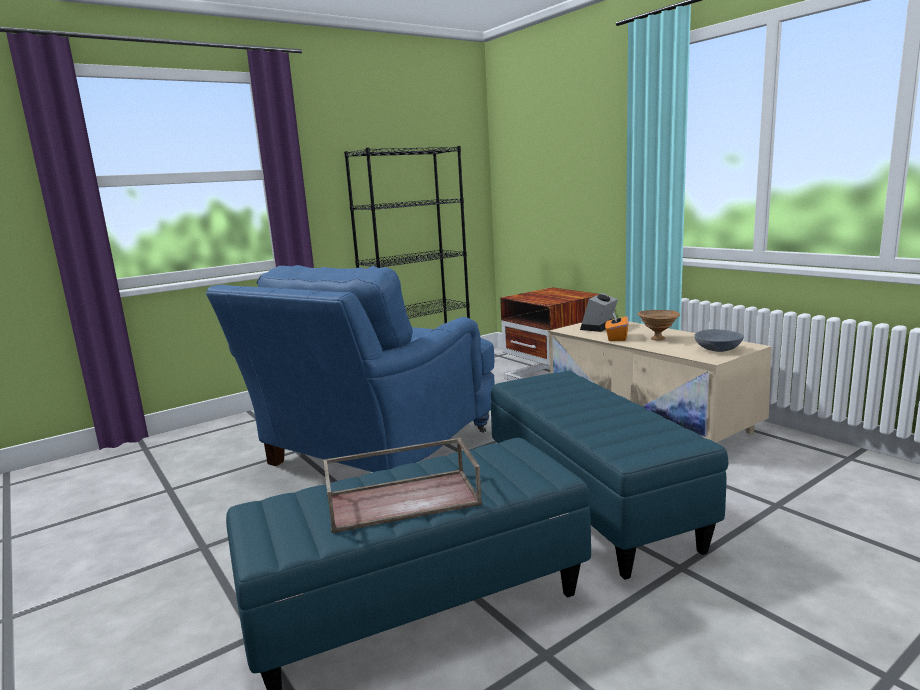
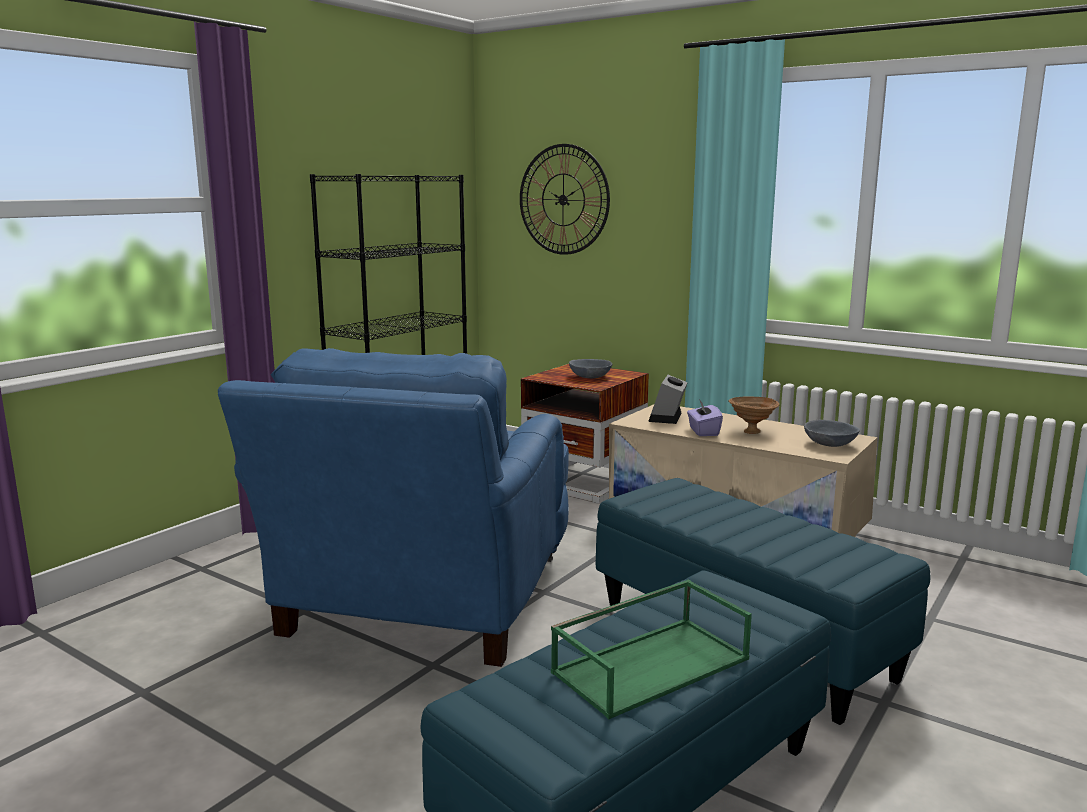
camera: 20 degrees left, 0 degrees up
(403, 499) = (651, 664): brown tray -> green tray
(543, 161) = (563, 200): none -> wall clock
(553, 296) = (590, 376): none -> grey bowl
(616, 338) = (703, 431): orange tissue box -> purple tissue box

